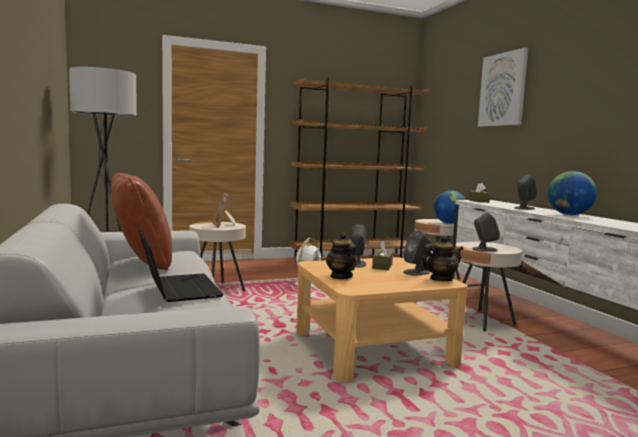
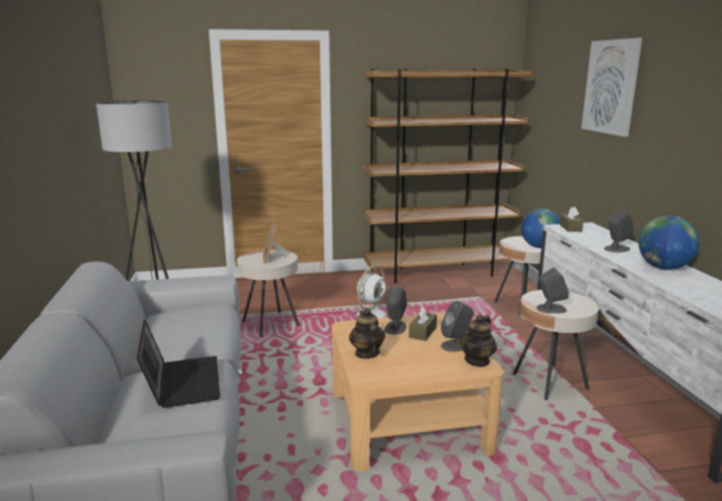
camera: 10 degrees right, 10 degrees up
(141, 263) = (167, 328): brown pillow -> none
(440, 279) = (477, 360): teapot -> teapot turned 135 degrees clockwise

